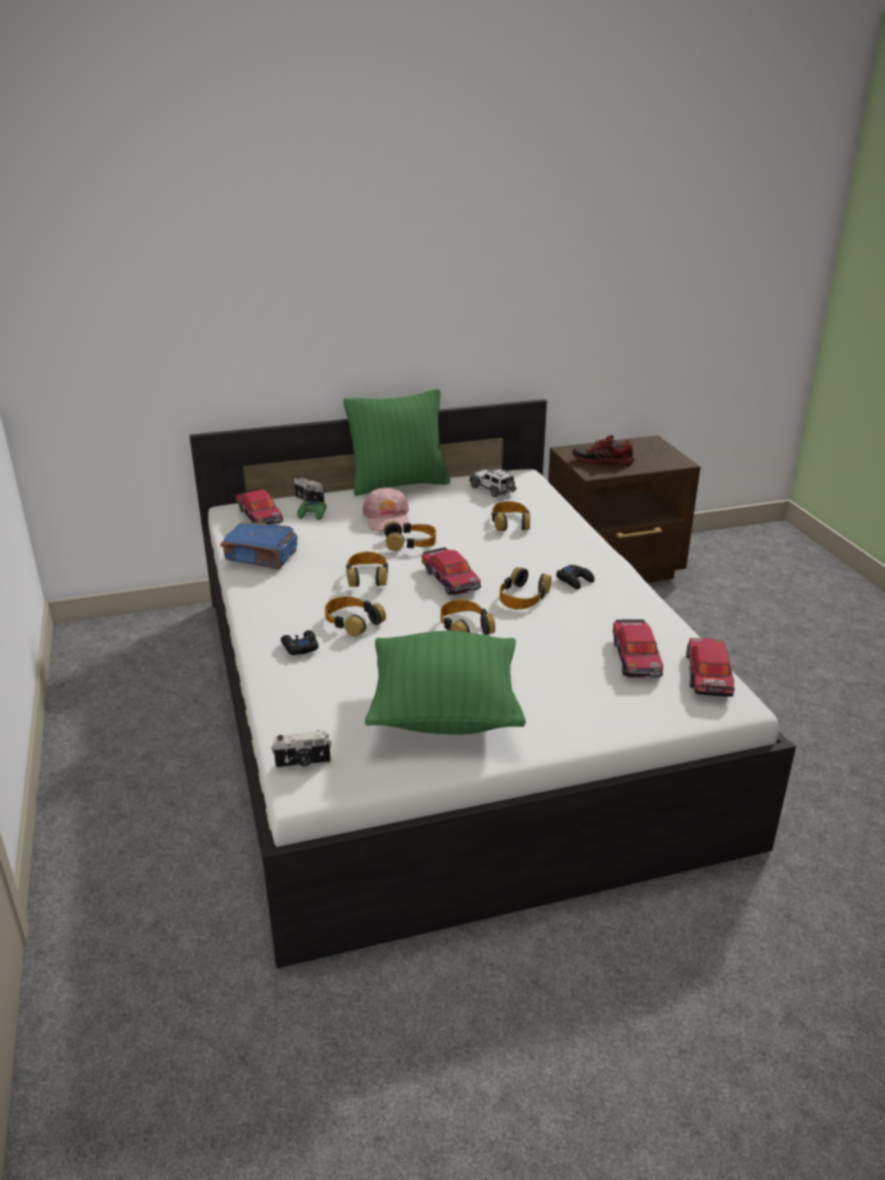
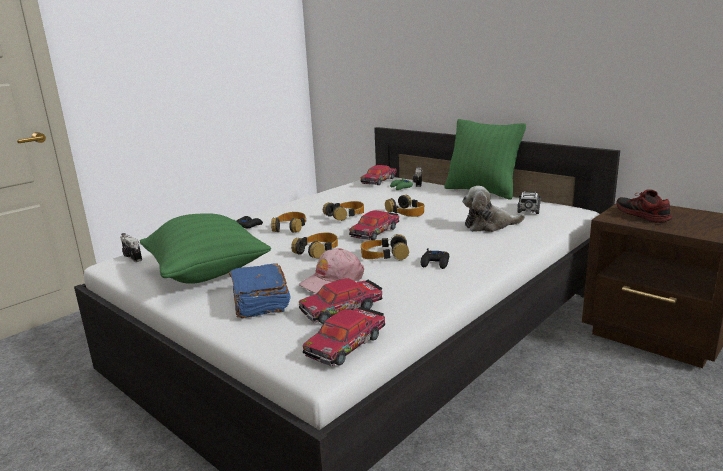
camera: 60 degrees right, 10 degrees down
(262, 557) = (333, 193): blue book -> blue book (259, 302)
(387, 518) = (428, 200): pink cap -> pink cap (332, 280)
(510, 522) = (489, 226): headphones -> plush toy
(708, 676) = (346, 344): toy car -> toy car turned 150 degrees clockwise

